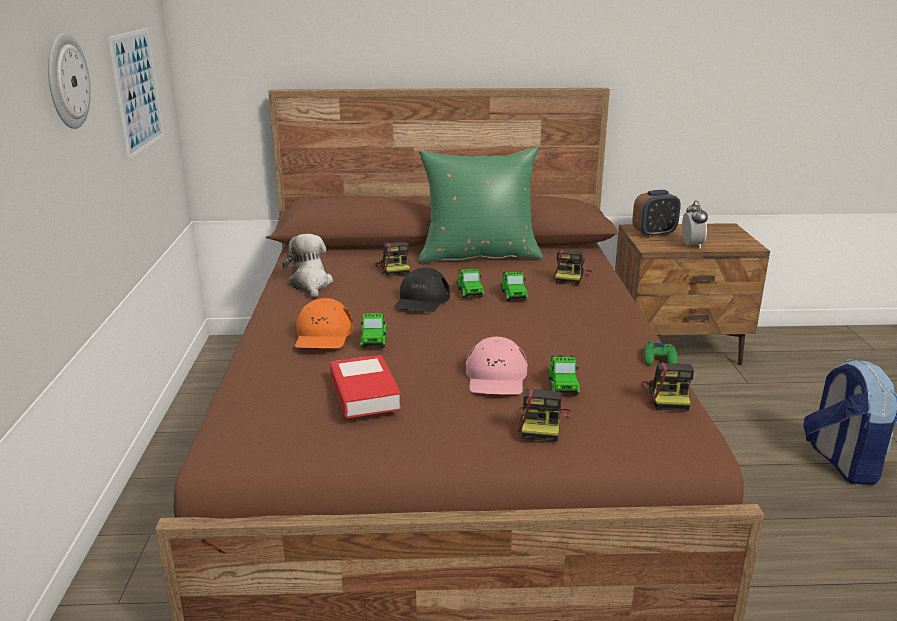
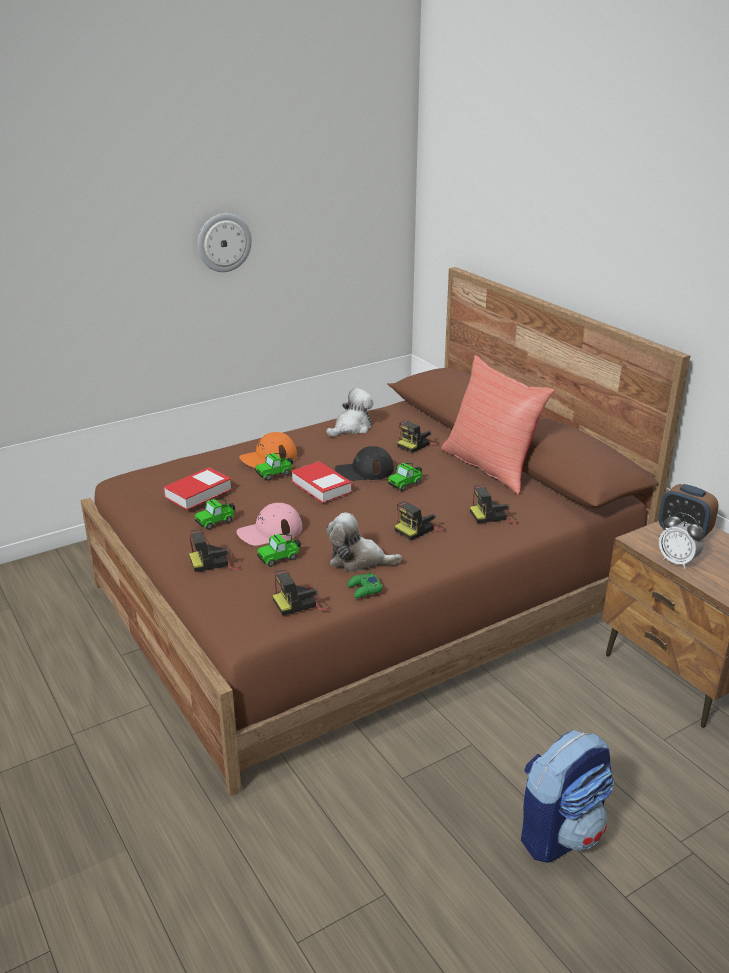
camera: 60 degrees right, 5 degrees up
(137, 91) = (334, 249): picture -> none
(431, 326) = (321, 486): none -> book
(479, 255) = (491, 467): green pillow -> red pillow
(513, 295) = (421, 502): toy car -> toy car (216, 522)
(566, 308) = (419, 529): none -> camera
(601, 348) = (358, 560): none -> plush toy
(691, 246) = (677, 561): alarm clock -> alarm clock turned 75 degrees clockwise

